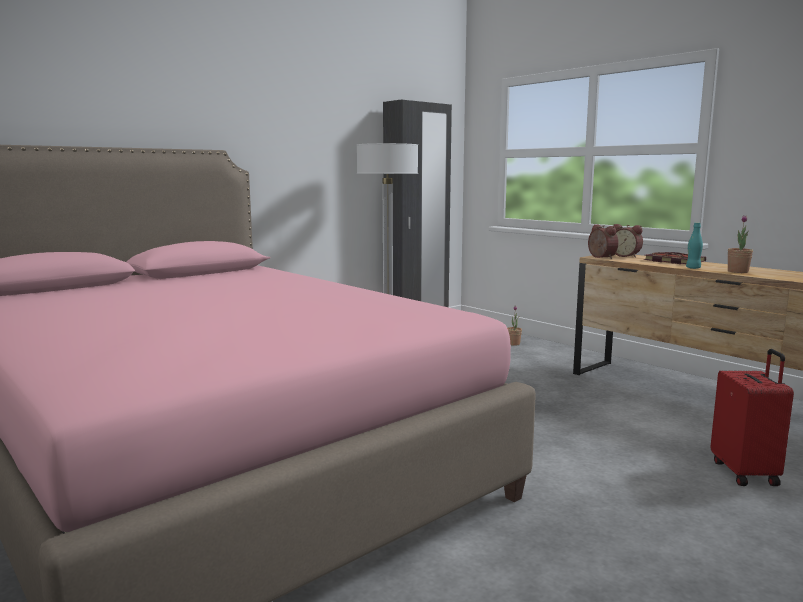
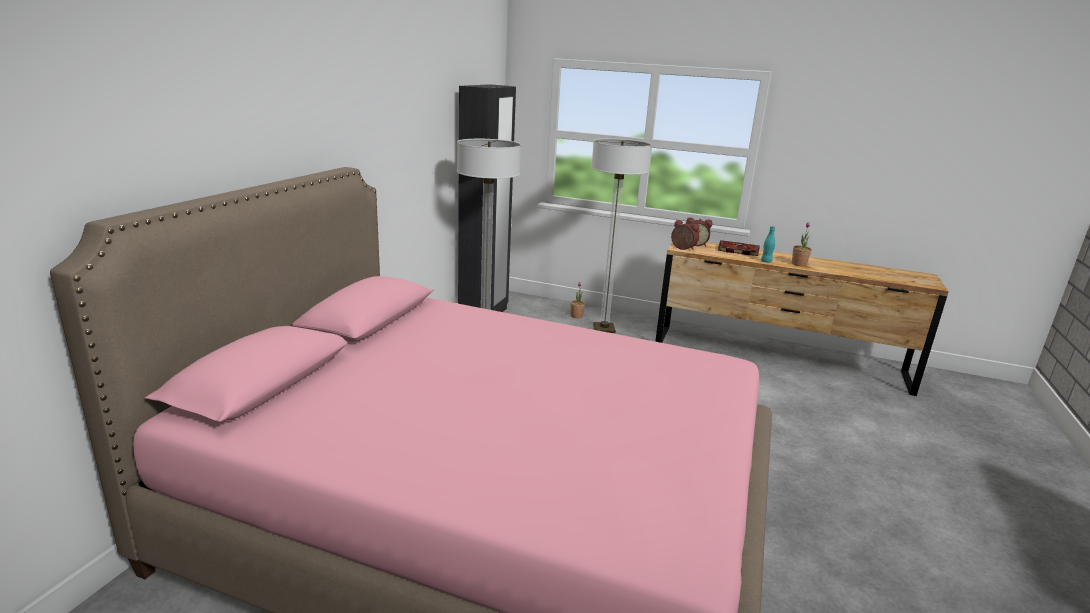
camera: 30 degrees left, 10 degrees up
(530, 355) = (604, 329): none -> floor lamp
(746, 473) = (842, 423): red suitcase -> none

